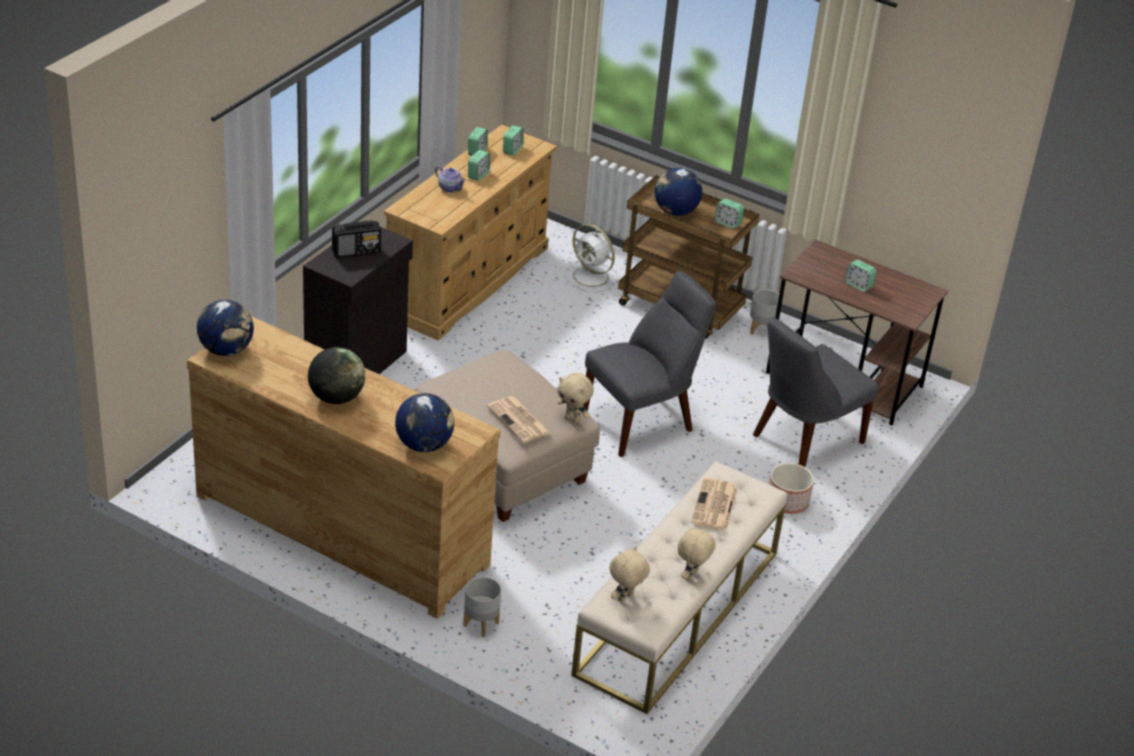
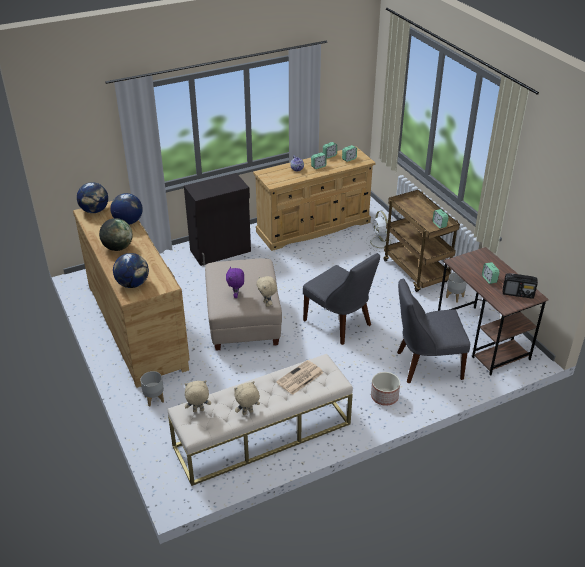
camera: 35 degrees right, 0 degrees up
(357, 251) = (216, 185): radio -> radio (518, 293)
(520, 420) = (236, 295): newspaper -> purple plush toy
(642, 421) = (339, 324): grey chair -> grey chair turned 45 degrees clockwise
(675, 211) = (414, 211): globe -> globe (128, 222)

